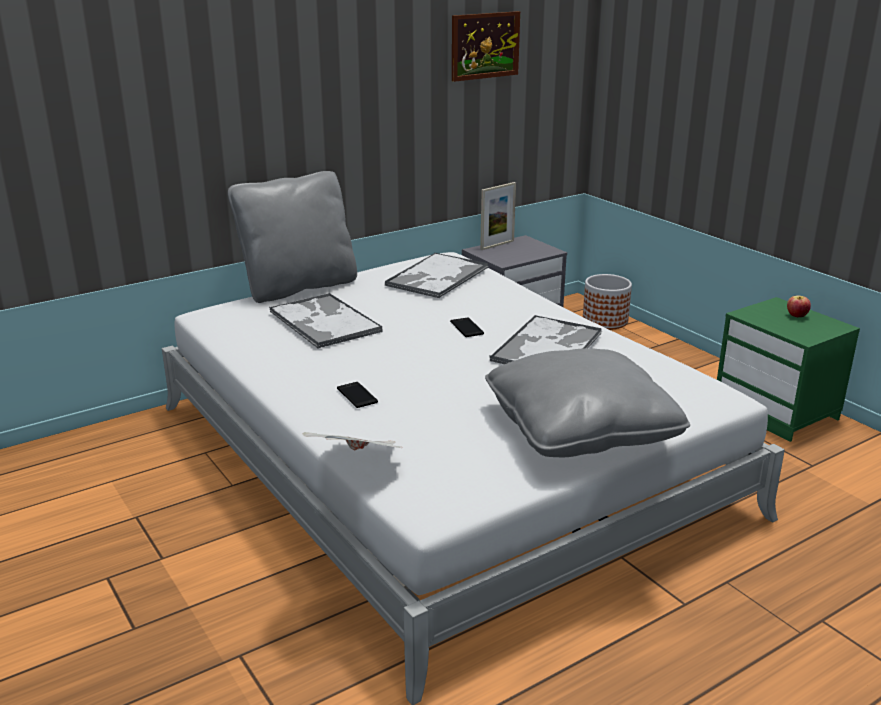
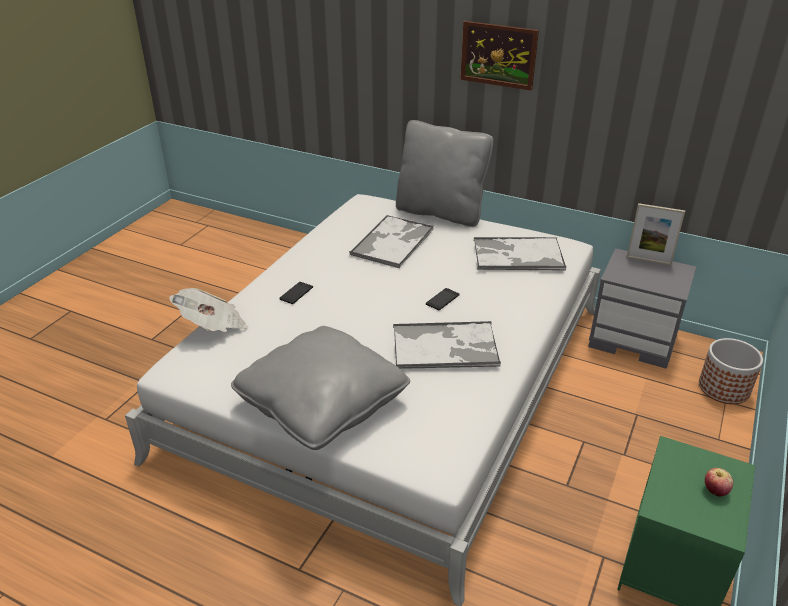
camera: 60 degrees right, 10 degrees up
(485, 45) = (687, 67): picture -> picture (498, 55)

